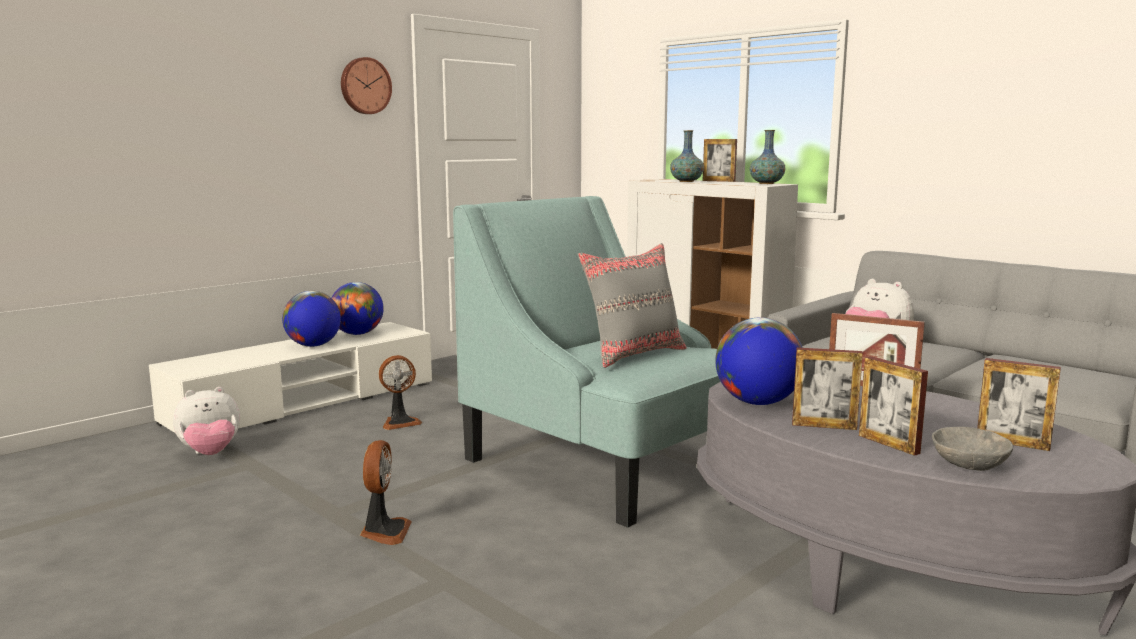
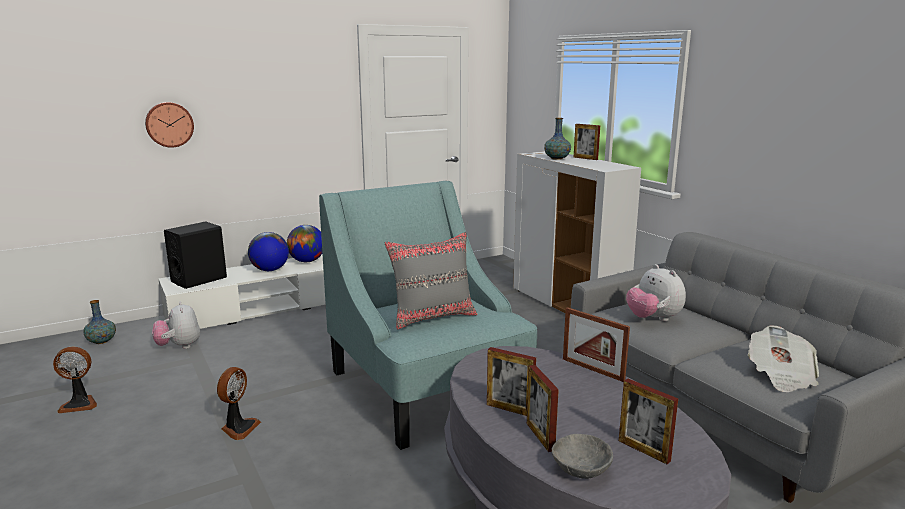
camera: 15 degrees right, 5 degrees up
(210, 454) = (179, 346): plush toy -> plush toy turned 75 degrees clockwise
(216, 361) = (199, 280): none -> black speaker
(365, 86) = (318, 81): wall clock -> wall clock (169, 124)
(399, 422) = (313, 333): fan -> fan (80, 404)
(757, 402) = (484, 377): globe -> none
(766, 183) = (614, 165): vase -> vase (101, 341)
(1061, 378) = (780, 376): none -> newspaper

